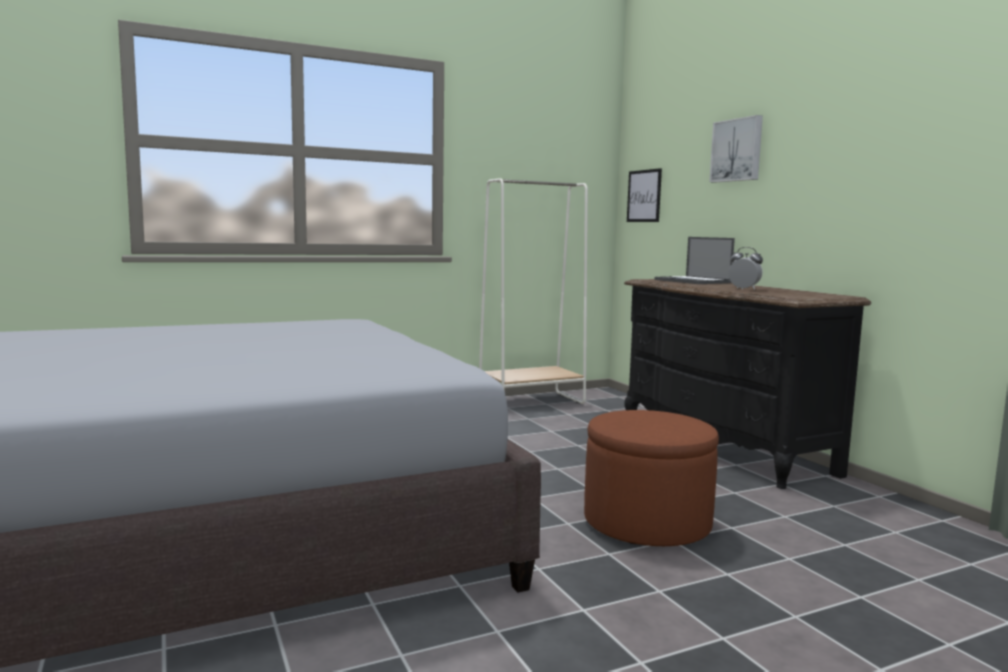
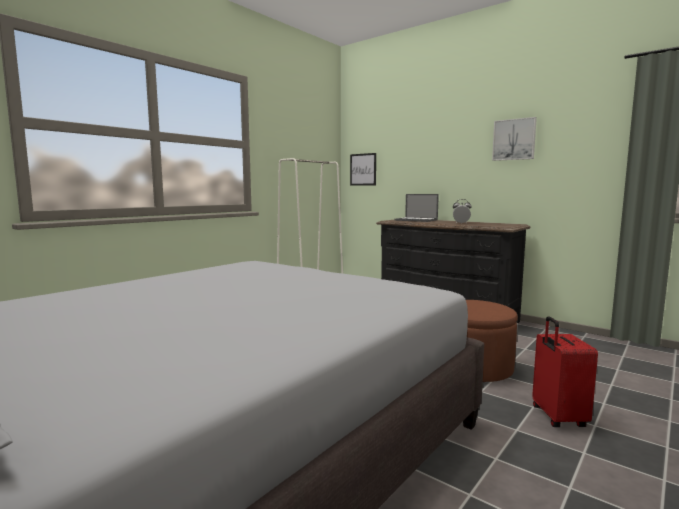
camera: 25 degrees left, 0 degrees up
(675, 612) = (557, 417): none -> red suitcase
(737, 150) = (433, 143): picture -> picture (514, 139)

